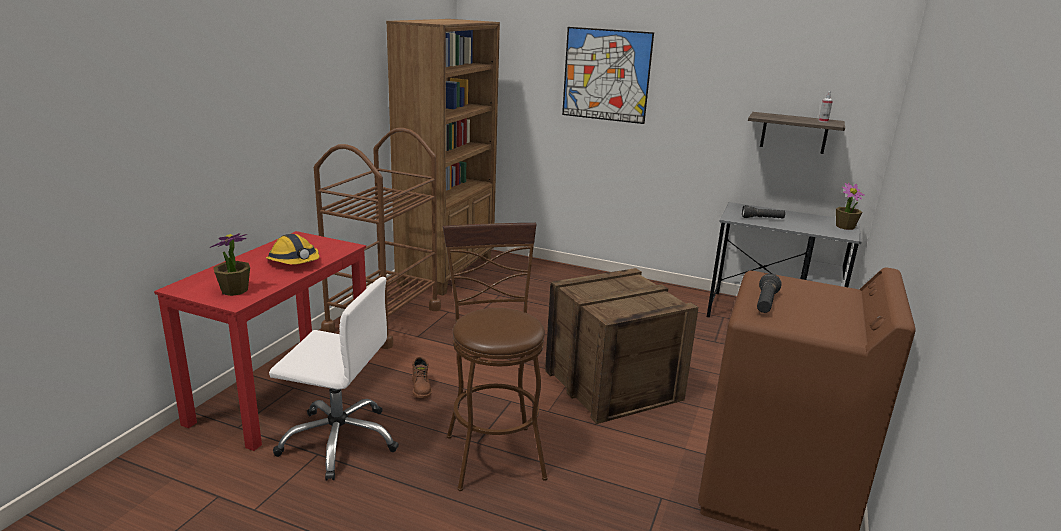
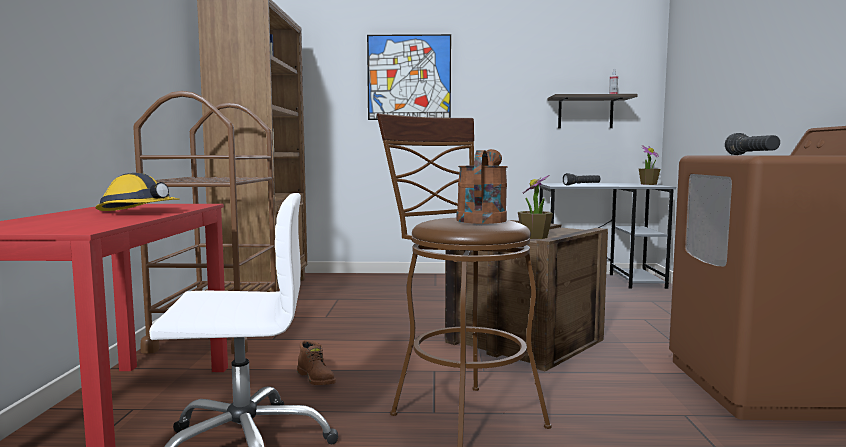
camera: 20 degrees left, 15 degrees down
(234, 290) = (68, 226): potted plant -> potted plant (534, 237)
(509, 322) = (482, 219): none -> brown watering can

